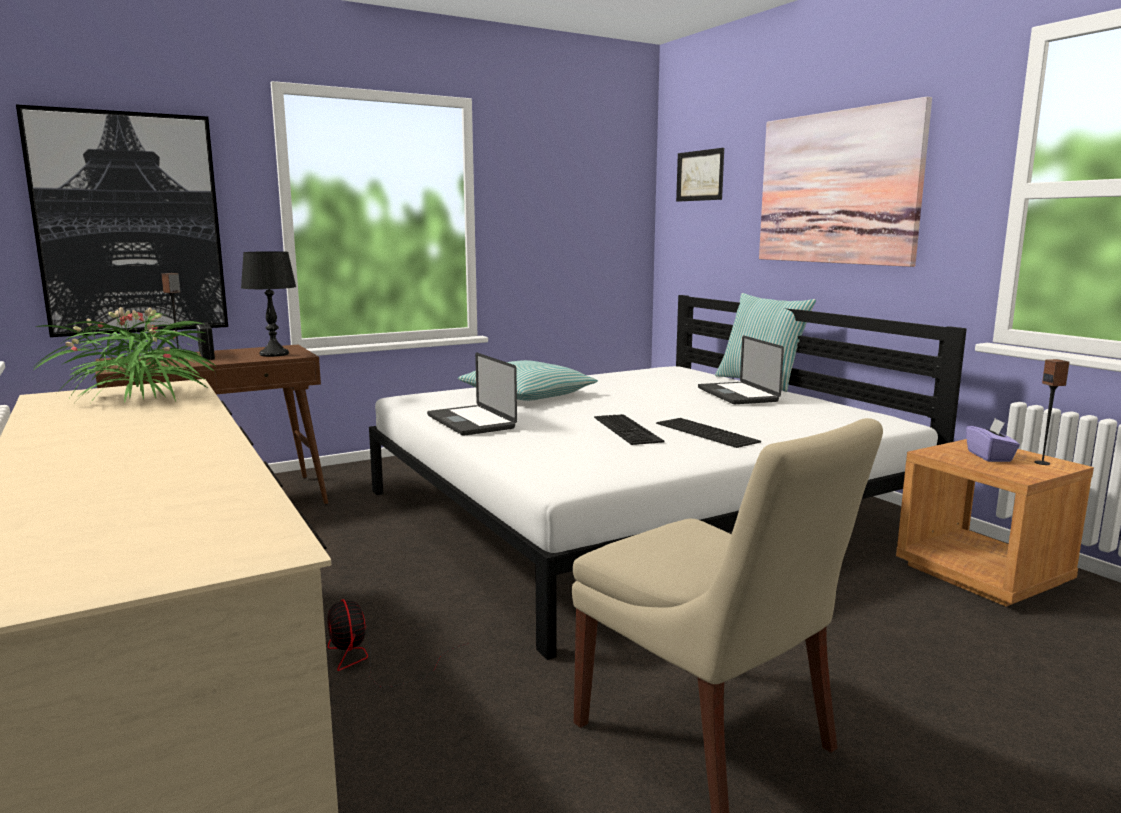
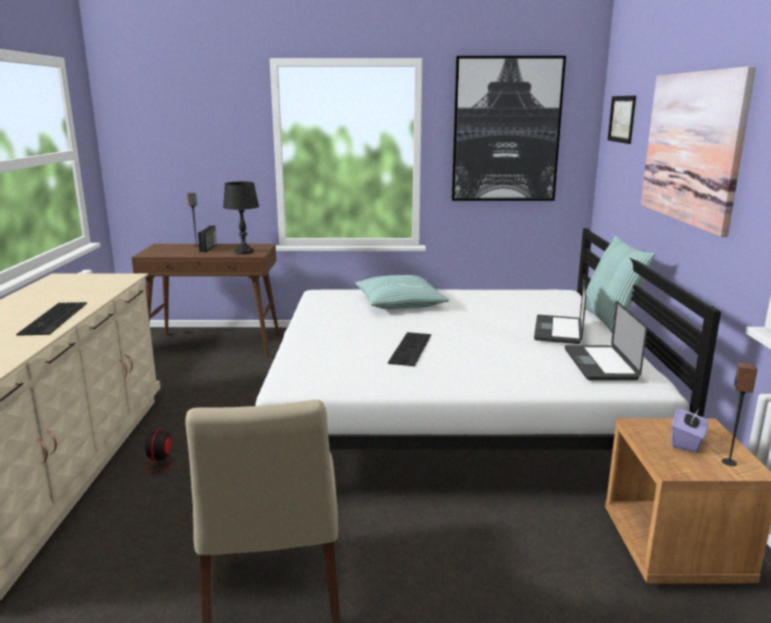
camera: 30 degrees right, 5 degrees up
(130, 224) = (181, 158): picture -> picture (506, 130)
(141, 396) = (92, 284): potted plant -> none
(470, 422) = (320, 322): laptop -> laptop (600, 364)
(708, 432) = (463, 364): keyboard -> keyboard (56, 318)

